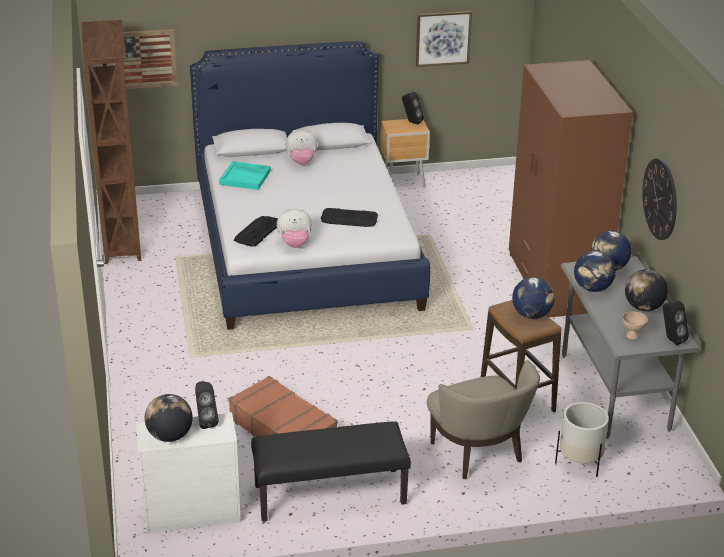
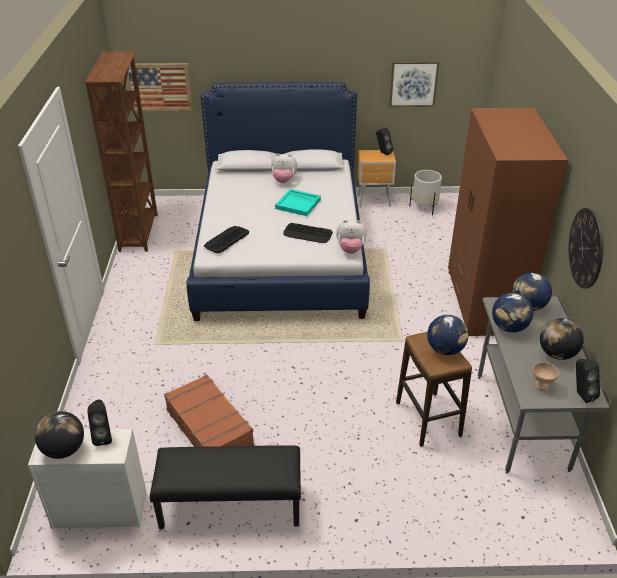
camera: 10 degrees right, 5 degrees up
(245, 177) = (234, 190): turquoise tray -> turquoise tray (298, 204)
(294, 244) = (254, 254): plush toy -> plush toy (350, 249)
(479, 453) = (381, 475): beige armchair -> none
(580, 462) = (476, 498): white planter -> white planter (424, 207)

